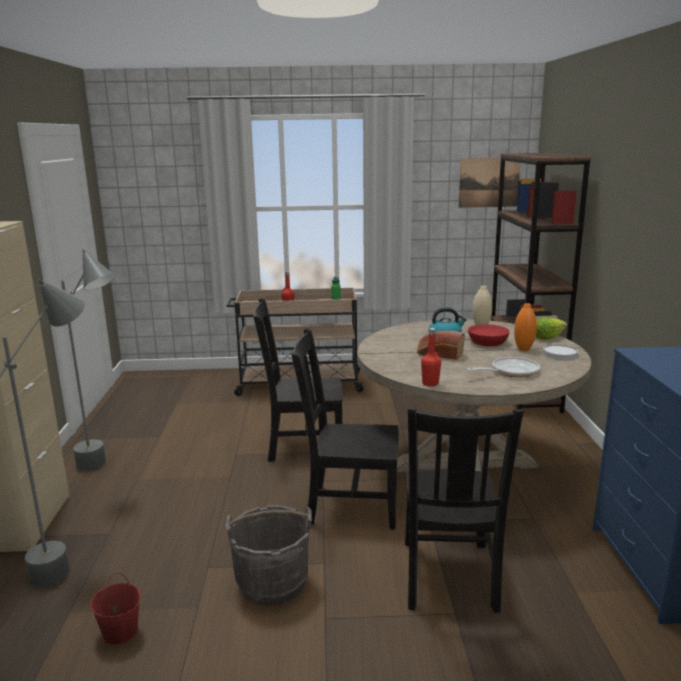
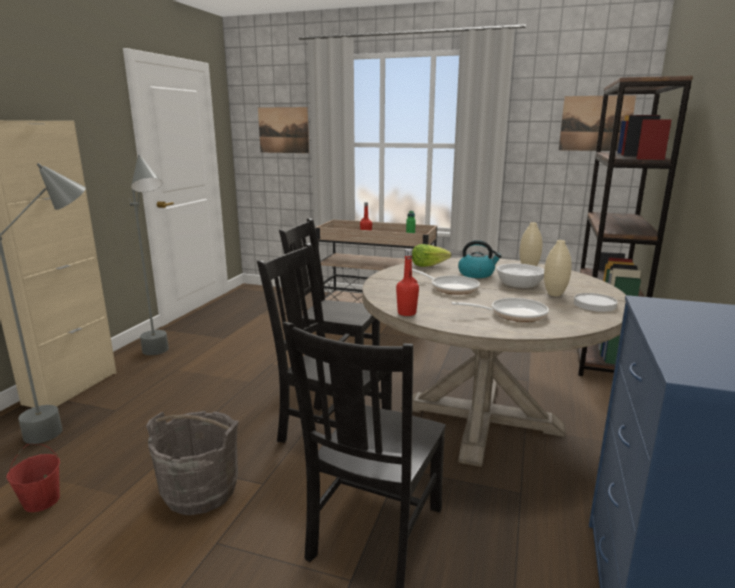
camera: 20 degrees right, 0 degrees up
(168, 195) = (283, 130): none -> picture
(439, 354) = (451, 288): bread -> frying pan
(487, 342) = (519, 283): red bowl -> white bowl
(523, 349) = (554, 294): orange vase -> beige vase
(547, 337) = (597, 287): lettuce -> lettuce (428, 265)

